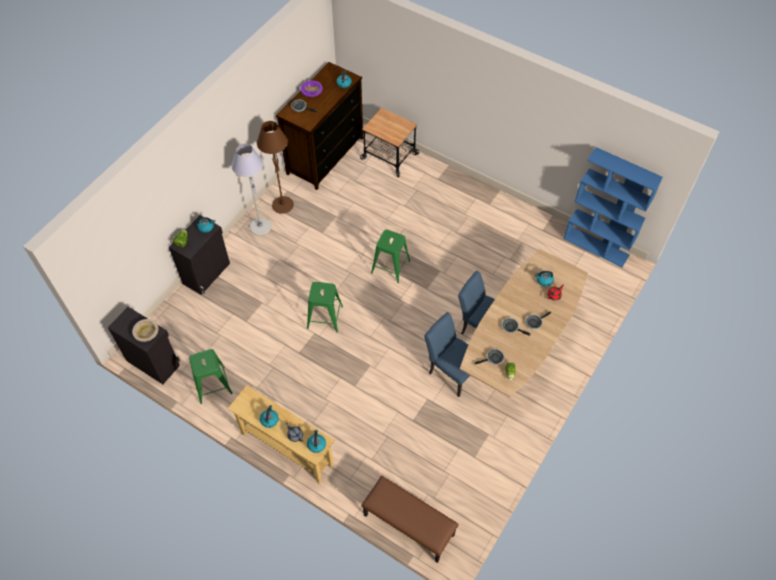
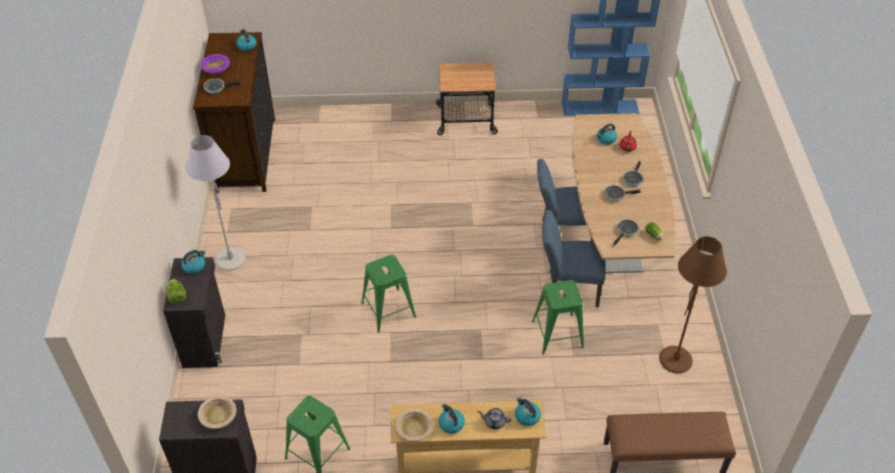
camera: 35 degrees left, 10 degrees down
(246, 409) = (414, 429): none -> beige bowl
(282, 205) = (238, 225): brown floor lamp -> brown floor lamp (675, 360)
(389, 156) = (320, 123): cart -> cart (466, 119)
(390, 266) = (416, 224): green stool -> green stool (557, 334)

